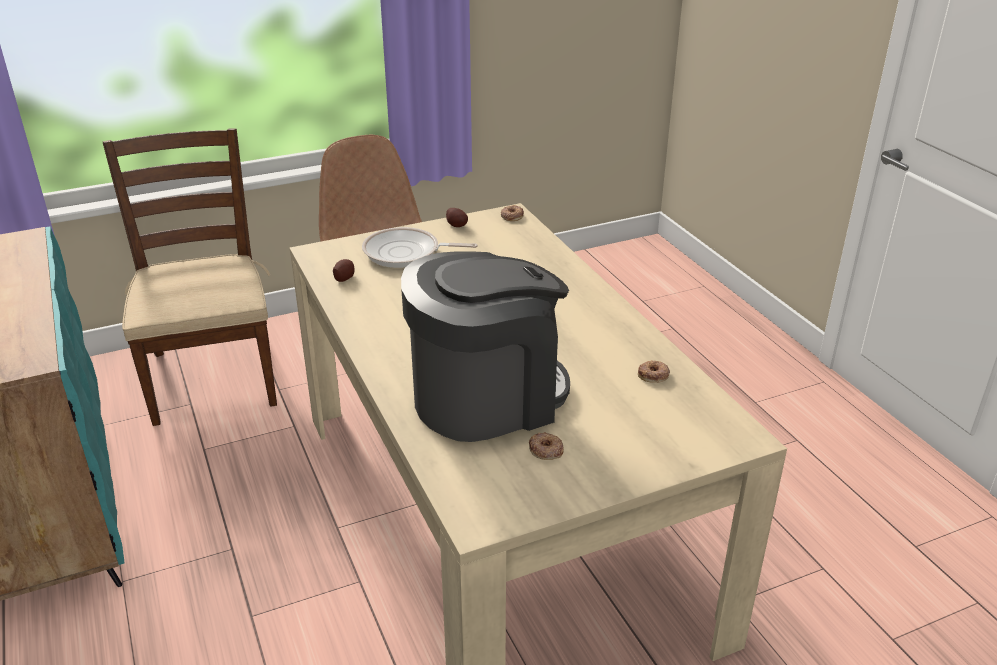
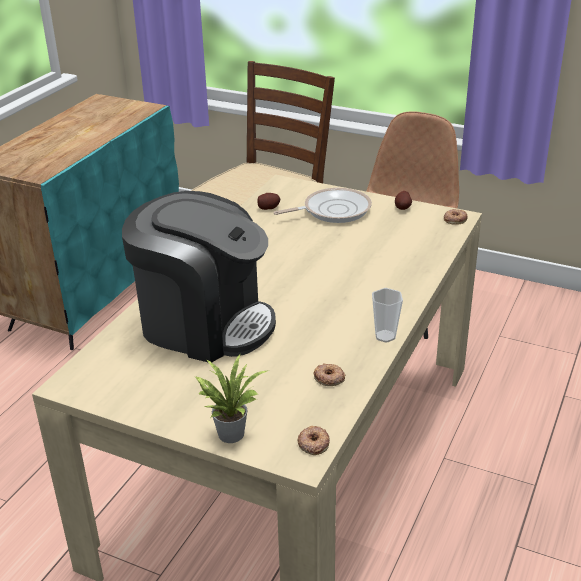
camera: 50 degrees right, 0 degrees up
(406, 253) = (333, 210): frying pan -> frying pan turned 105 degrees clockwise
(545, 450) = (174, 374): donut -> donut (313, 443)
(630, 323) = (385, 336): none -> cup
(669, 457) = (230, 431): none -> potted plant

